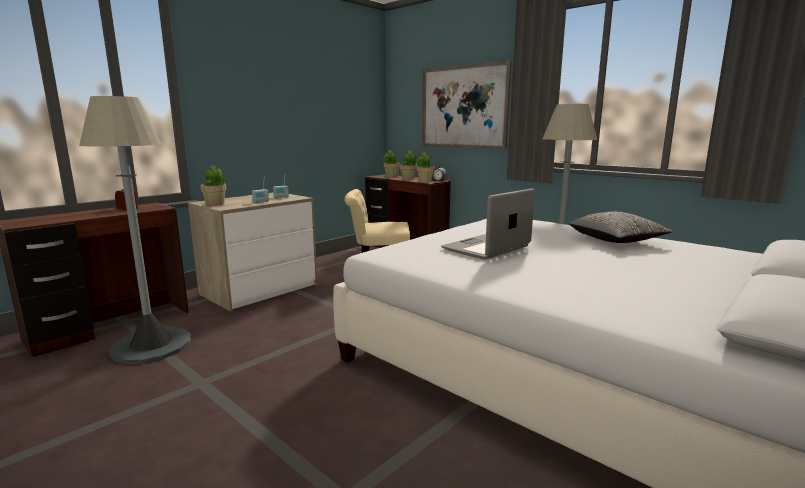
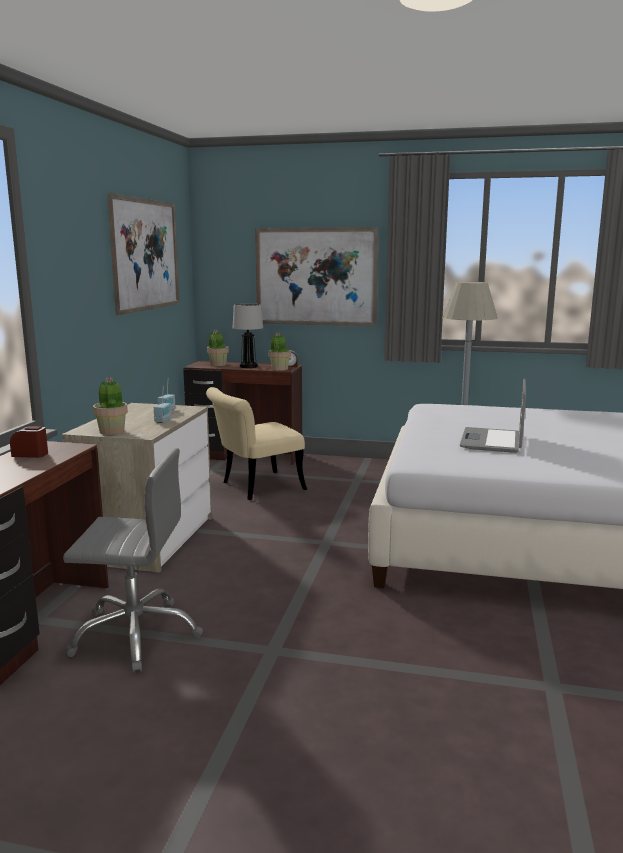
camera: 30 degrees left, 0 degrees up
(152, 346) = (136, 634): grey floor lamp -> grey office chair
(323, 88) = (146, 254): none -> picture
(408, 179) = (248, 366): potted plant -> table lamp
(616, 241) = (566, 418): grey pillow -> none

